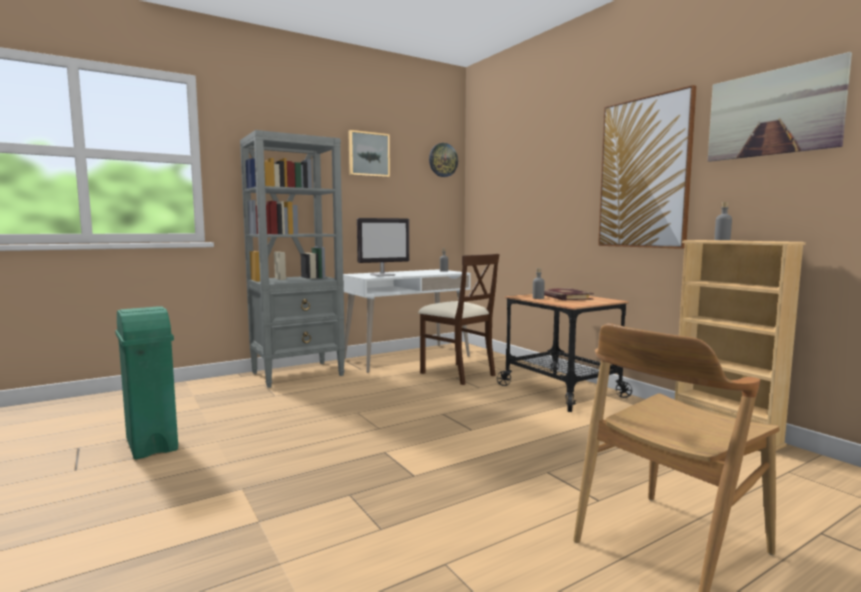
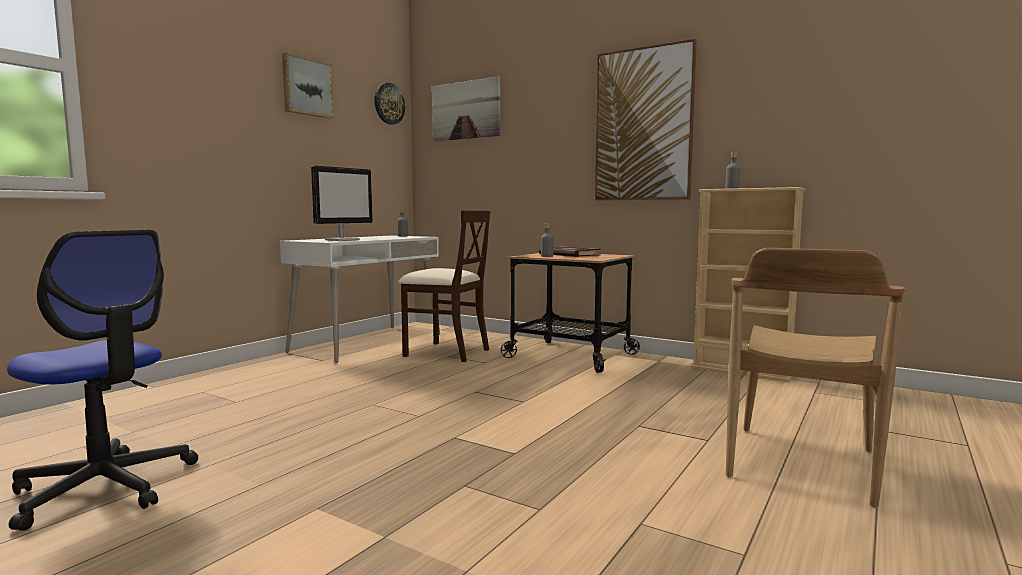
camera: 25 degrees left, 0 degrees up
(151, 445) = (105, 487): green trash can -> office chair
(298, 374) = (241, 374): grey bookcase -> none
(772, 113) = (771, 71): picture -> picture (465, 110)

